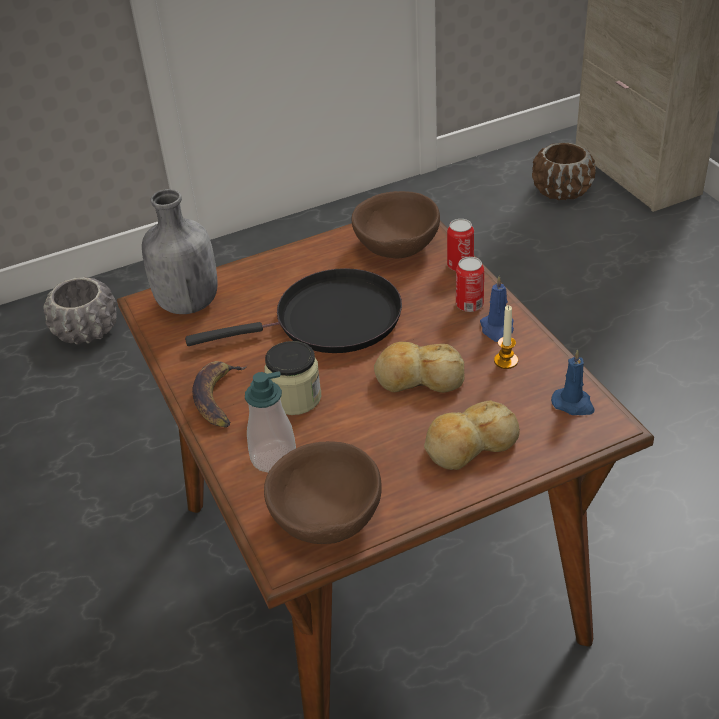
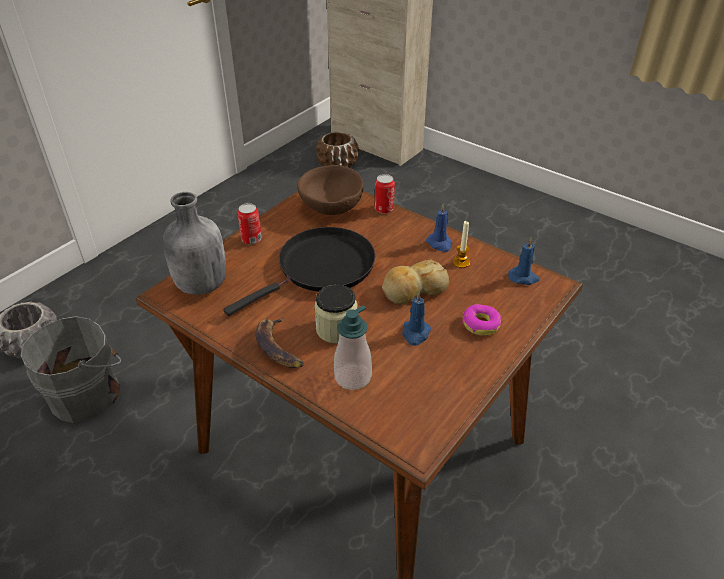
camera: 30 degrees left, 0 degrees up
(112, 401) = (88, 392): none -> grey bucket
(325, 517) = (422, 406): brown bowl -> none
(381, 431) = (415, 333): none -> blue candle
(469, 305) = (409, 233): can -> can (251, 239)
(469, 445) = (480, 324): bread -> donut

